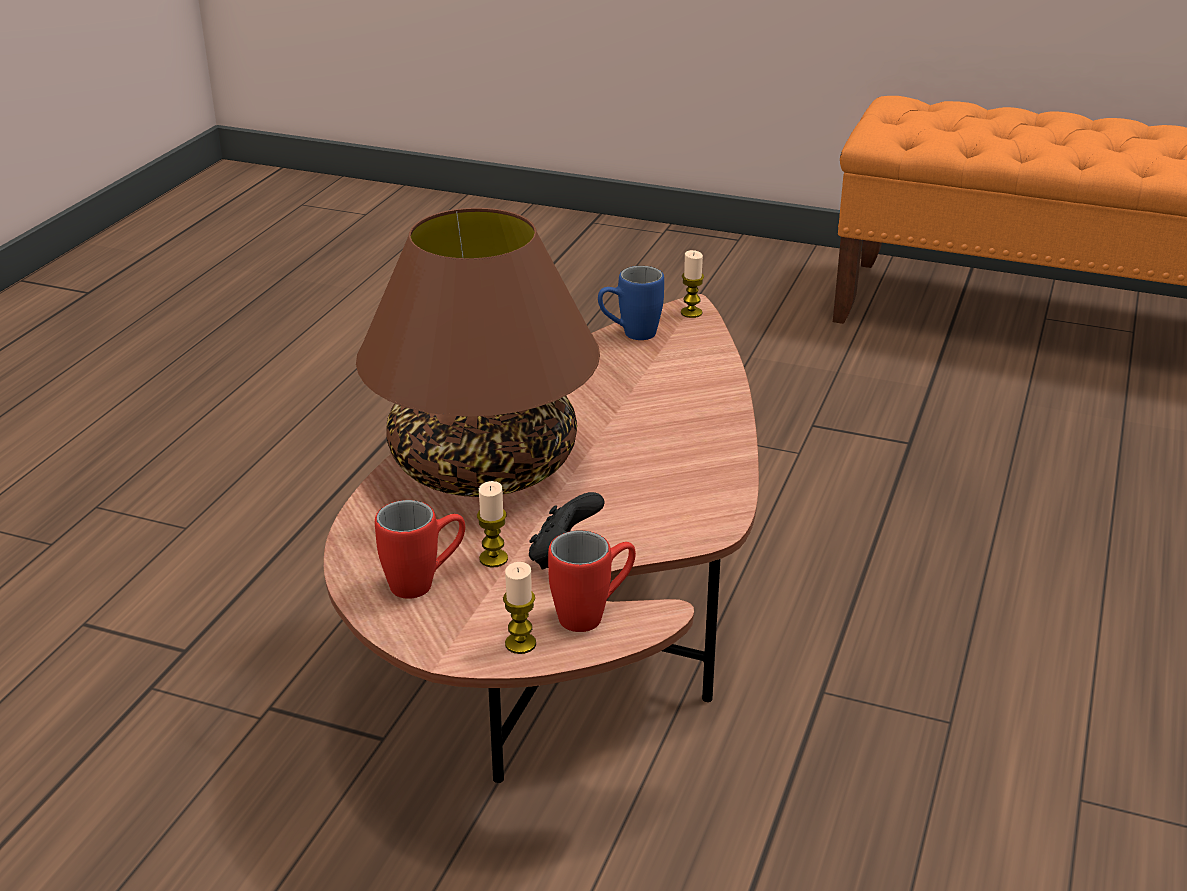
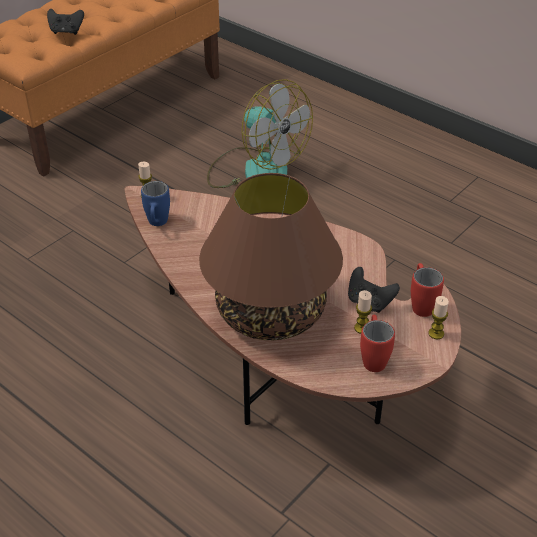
camera: 70 degrees left, 10 degrees up
(986, 137) = (66, 31): none -> black game controller
(1048, 498) = (256, 171): none -> fan

